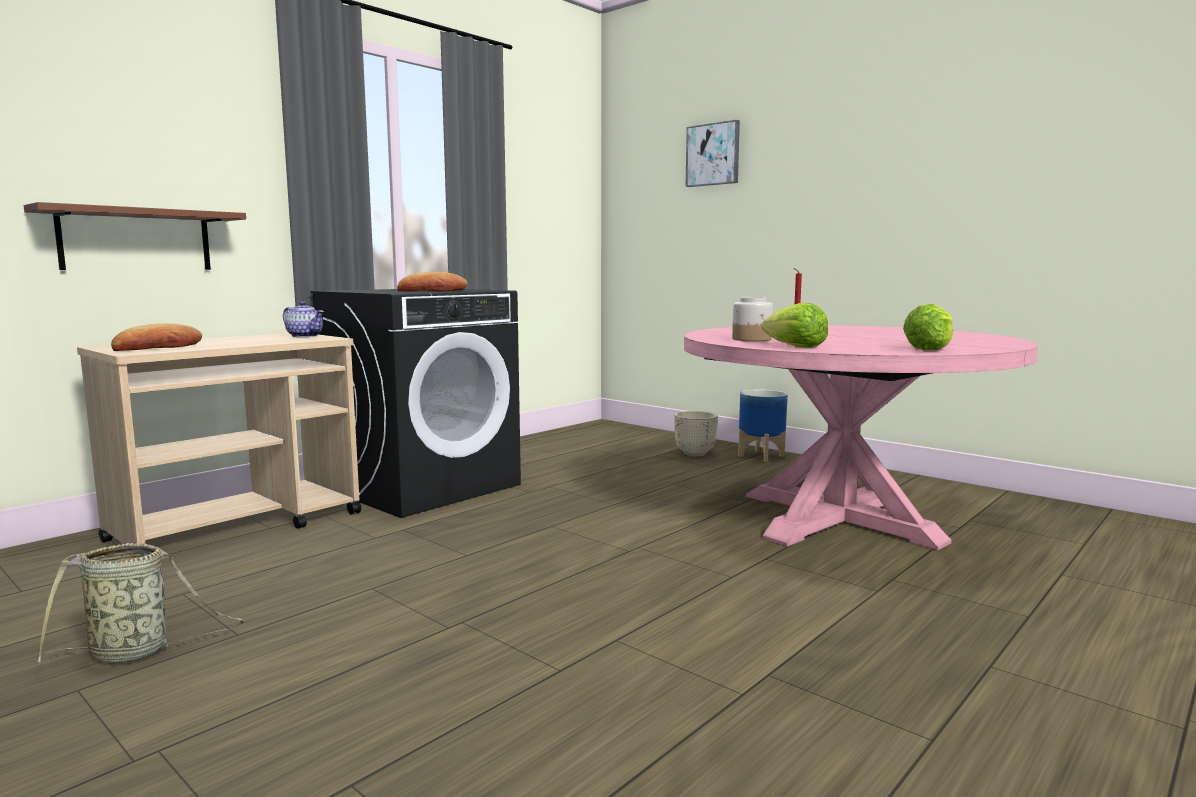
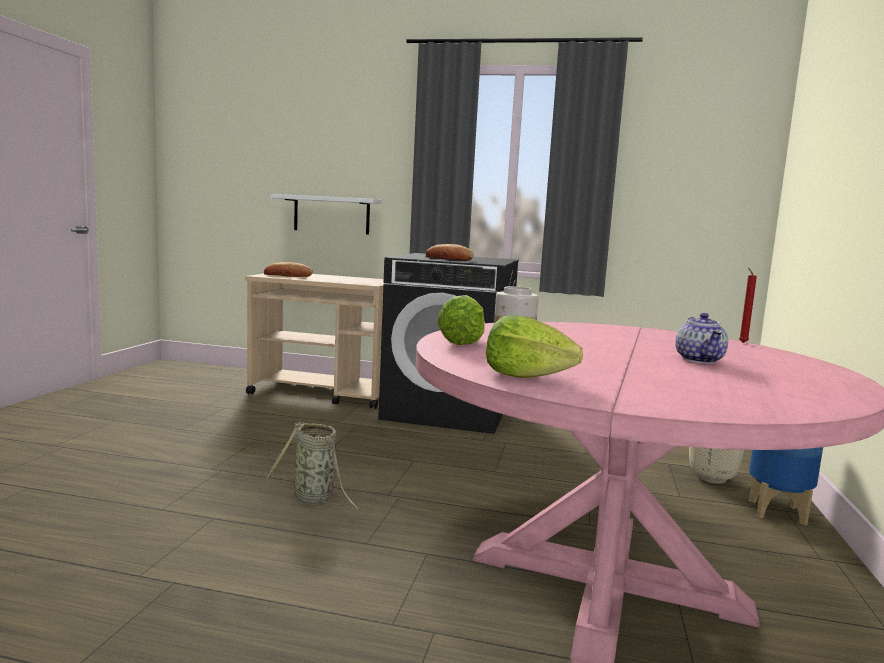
camera: 60 degrees right, 0 degrees up
(136, 240) = (331, 215): brown shelf -> white shelf
(136, 652) = (155, 418): basket -> basket (315, 498)
(305, 336) = (377, 281): teapot -> teapot (700, 360)
(713, 154) = (844, 120): picture -> none

